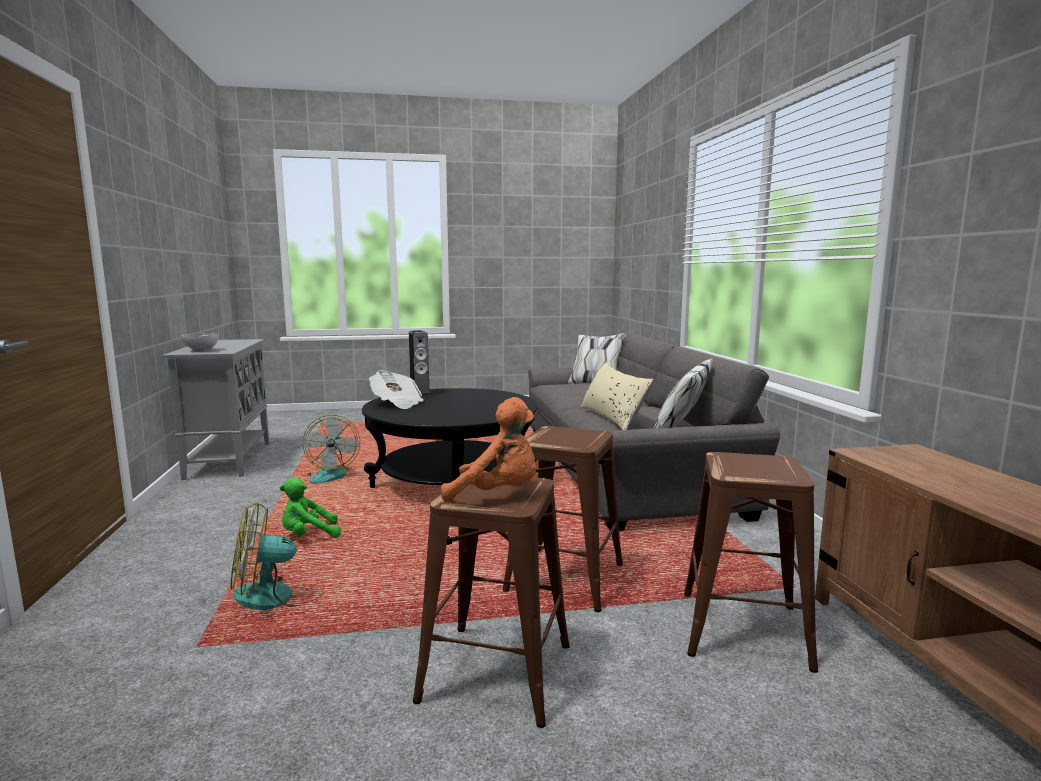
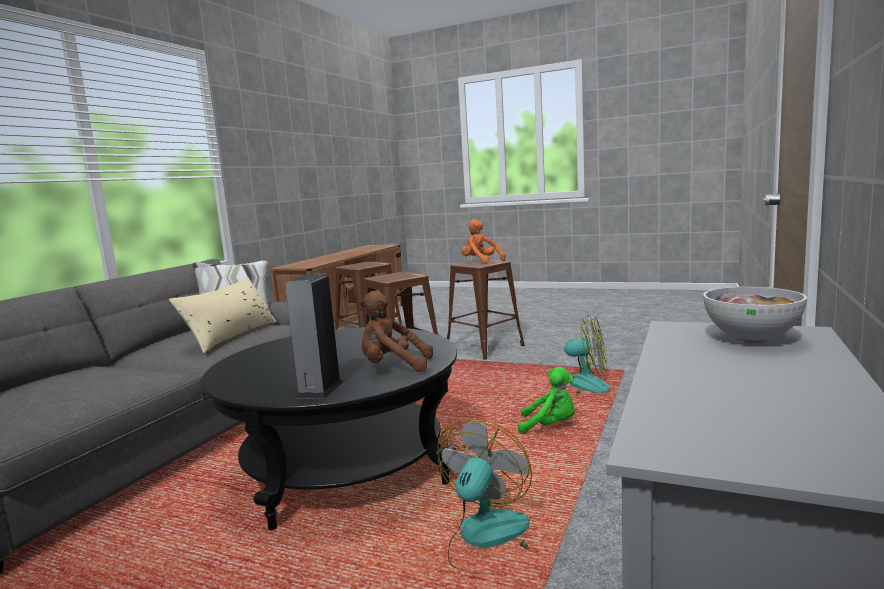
camera: 145 degrees left, 0 degrees up
(397, 403) = (393, 367): newspaper -> brown plush toy

